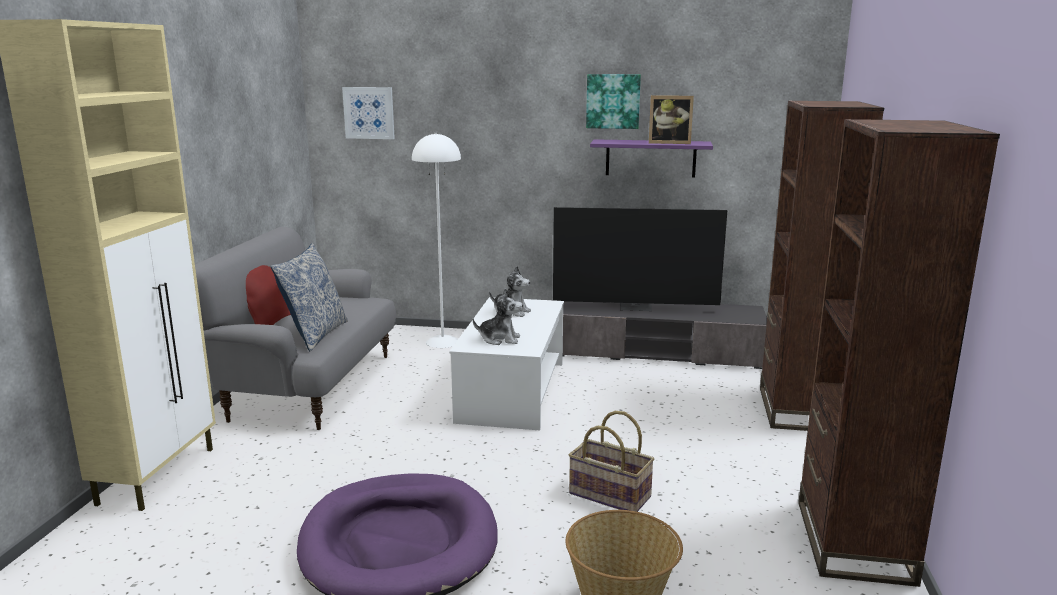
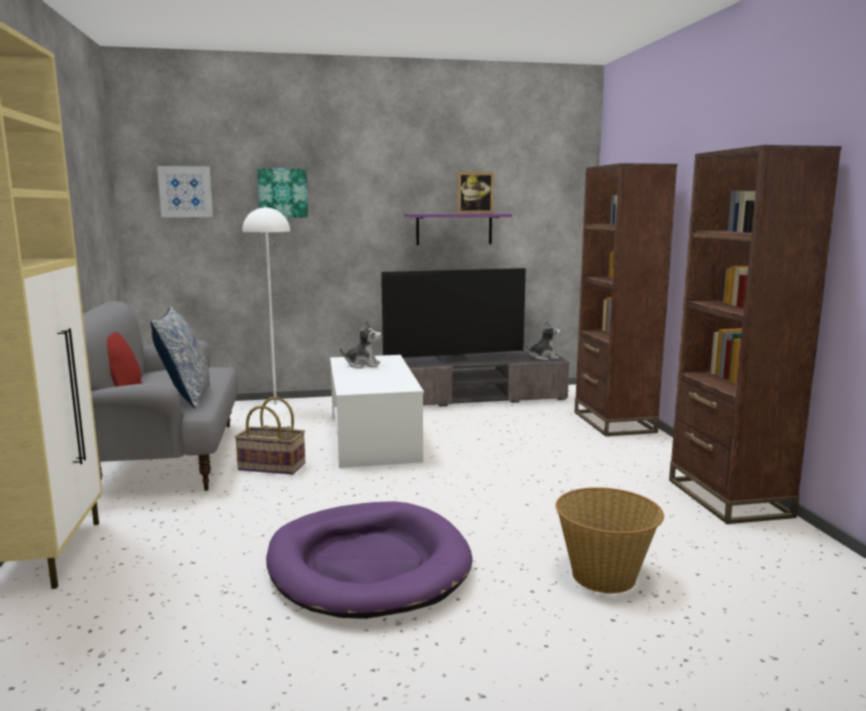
camera: 20 degrees left, 5 degrees down
(500, 339) = (374, 383): plush toy -> plush toy (543, 358)
(609, 495) = (522, 498): basket -> basket (271, 467)
(613, 101) = (420, 179): picture -> picture (283, 193)

